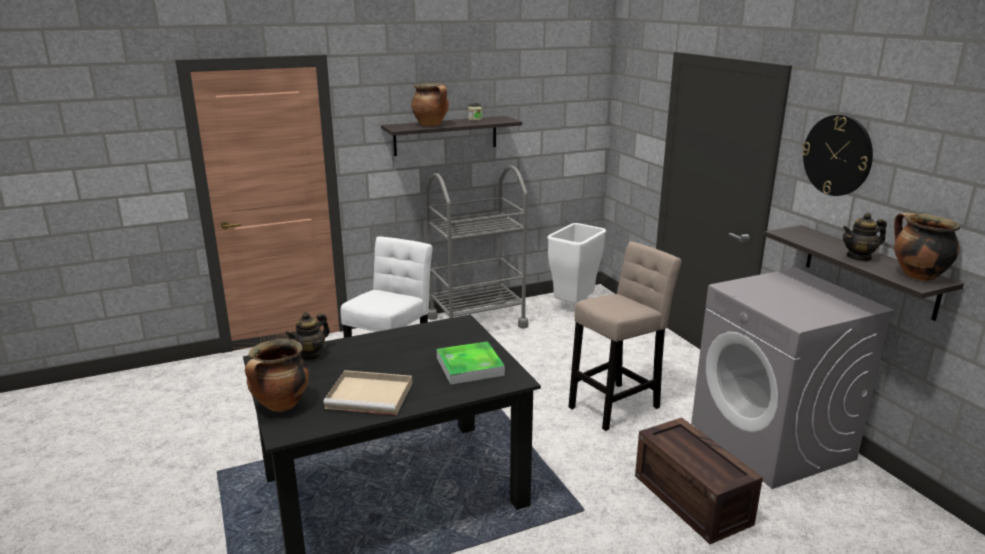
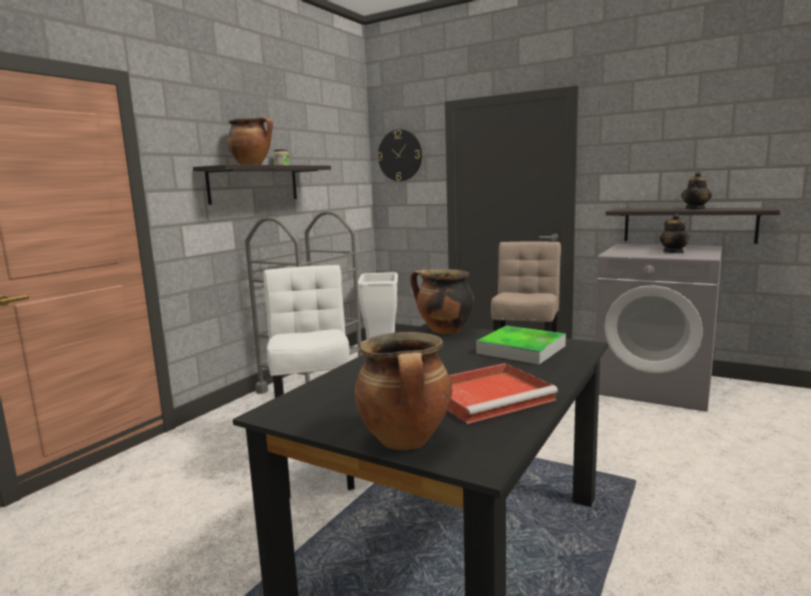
camera: 35 degrees left, 10 degrees down
(310, 355) = (330, 390): teapot -> teapot (673, 252)
(371, 396) = (489, 396): beige tray -> red tray
(694, 500) = (683, 438): crate -> none
(837, 155) = (639, 144): wall clock -> wall clock (400, 155)
(917, 275) = (748, 208): cooking pot -> cooking pot (443, 331)

